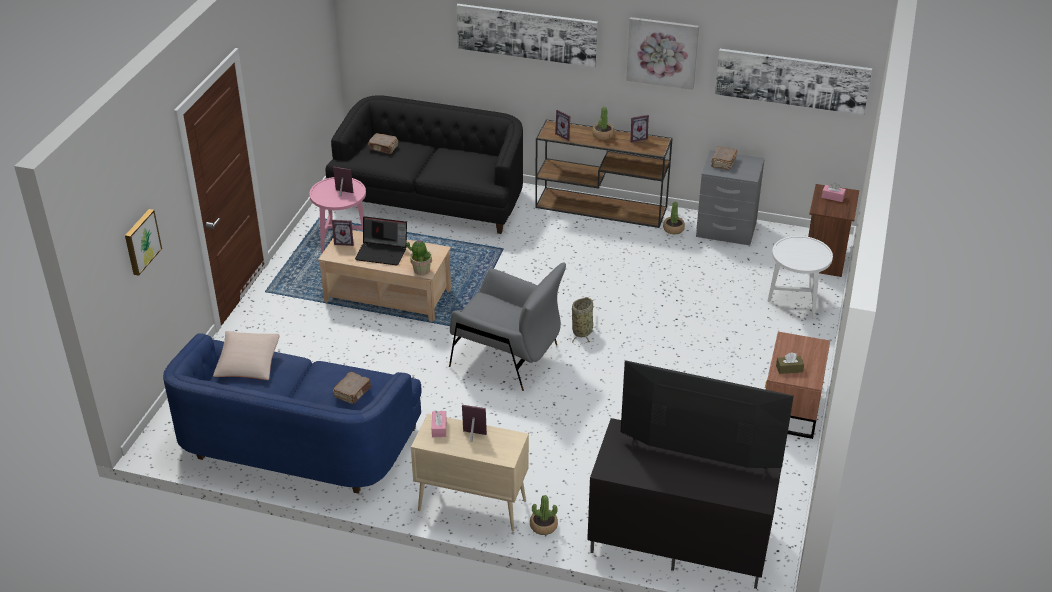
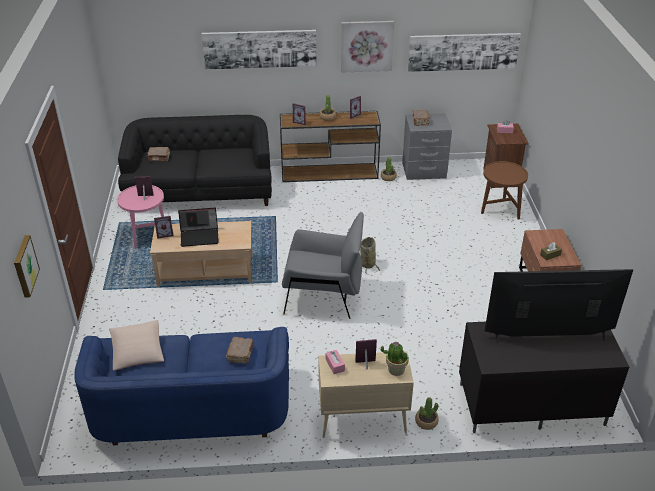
camera: 20 degrees left, 0 degrees up
(421, 270) = (238, 243): potted plant -> potted plant (396, 369)
(794, 302) = (499, 210): white side table -> brown side table

